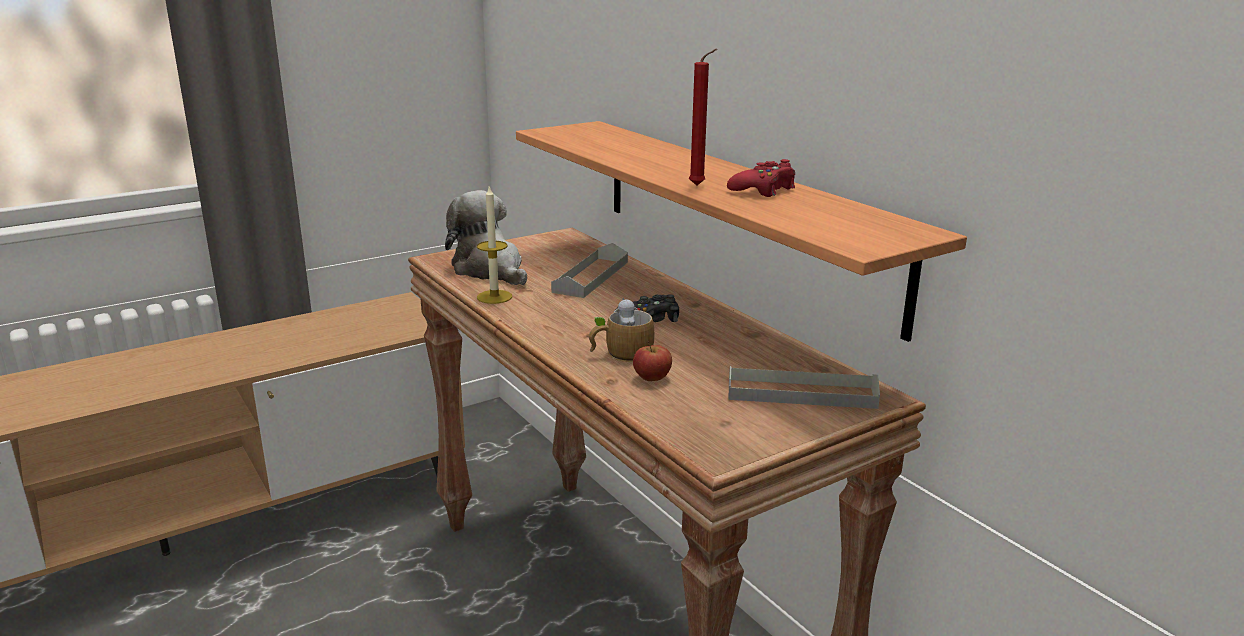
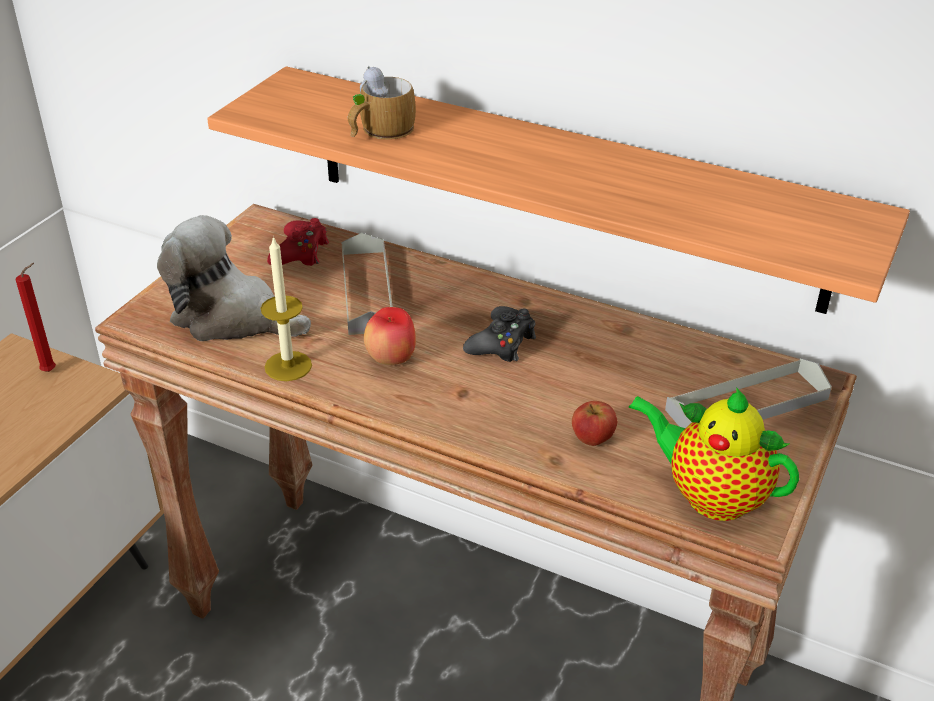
camera: 30 degrees left, 15 degrees up
(563, 309) = (391, 360): none -> apple
(621, 353) = (524, 412): mug -> mug (379, 131)
(699, 185) = (573, 189): red candle -> red candle (51, 371)
(703, 429) = (709, 496): none -> teapot
(763, 189) = (645, 178): red game controller -> red game controller (300, 252)

